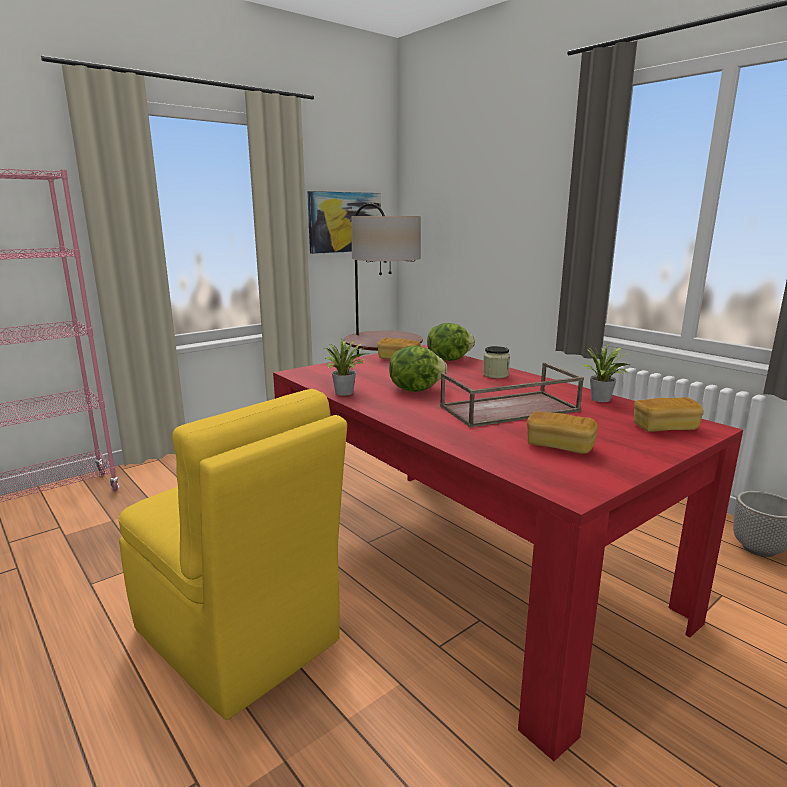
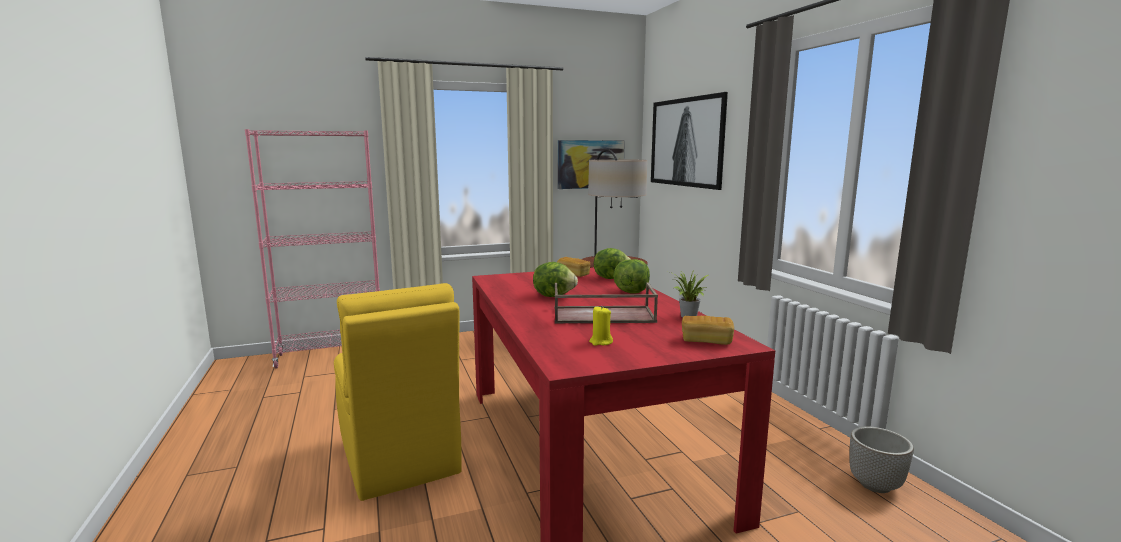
camera: 20 degrees right, 5 degrees down
(346, 393) = (502, 293): potted plant -> none
(466, 194) = (686, 142): none -> picture
(495, 375) = (631, 292): jar -> lettuce
(559, 446) = (600, 342): bread -> yellow candle

